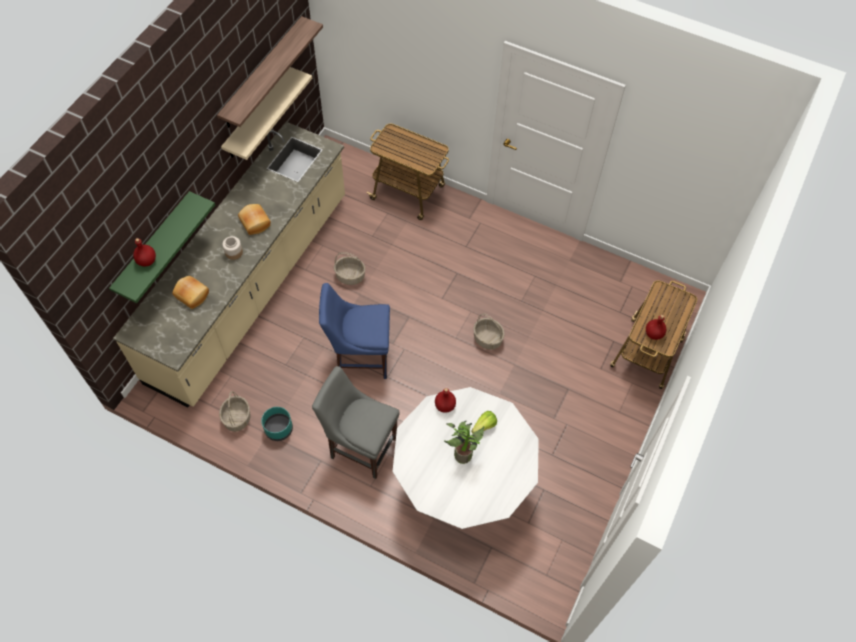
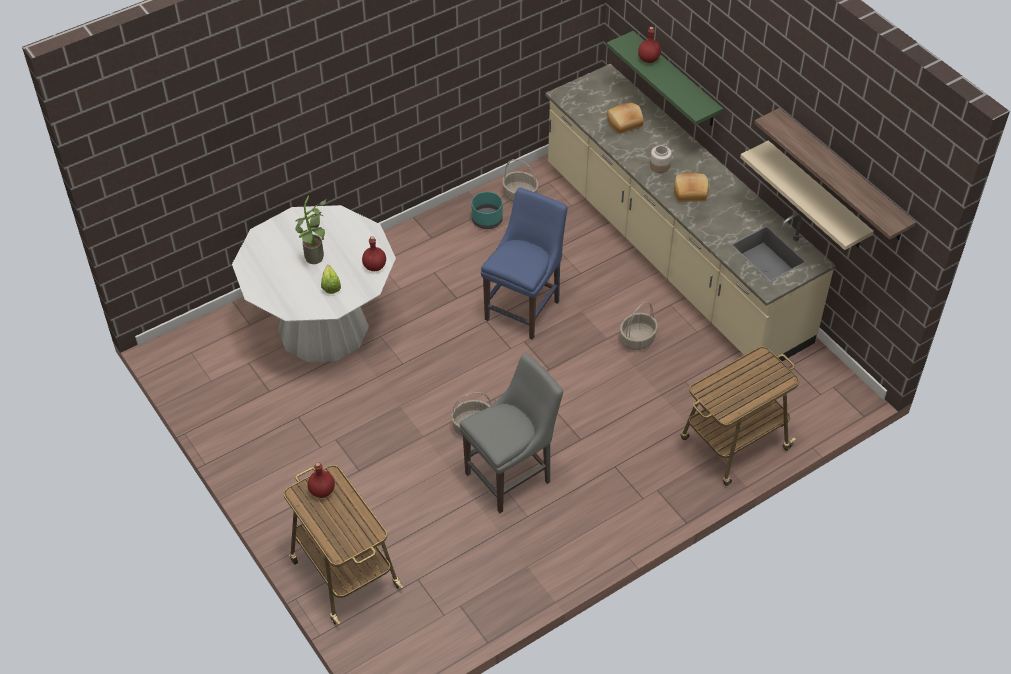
camera: 120 degrees right, 10 degrees down
(361, 446) = (424, 271): grey chair -> grey chair (511, 476)

